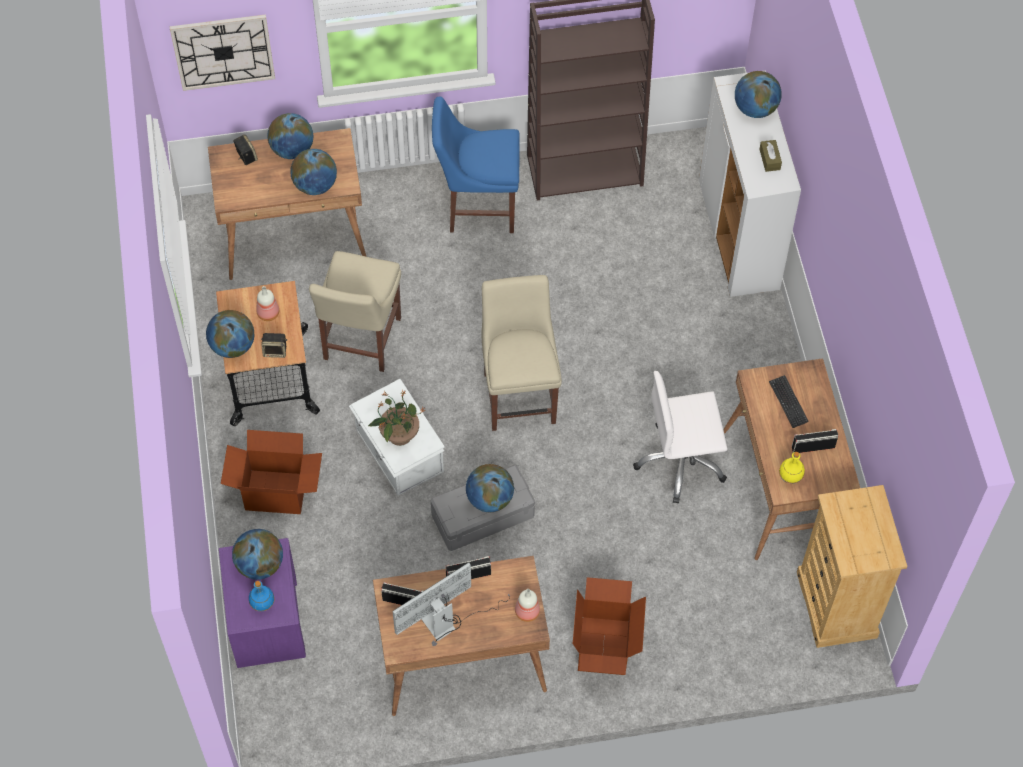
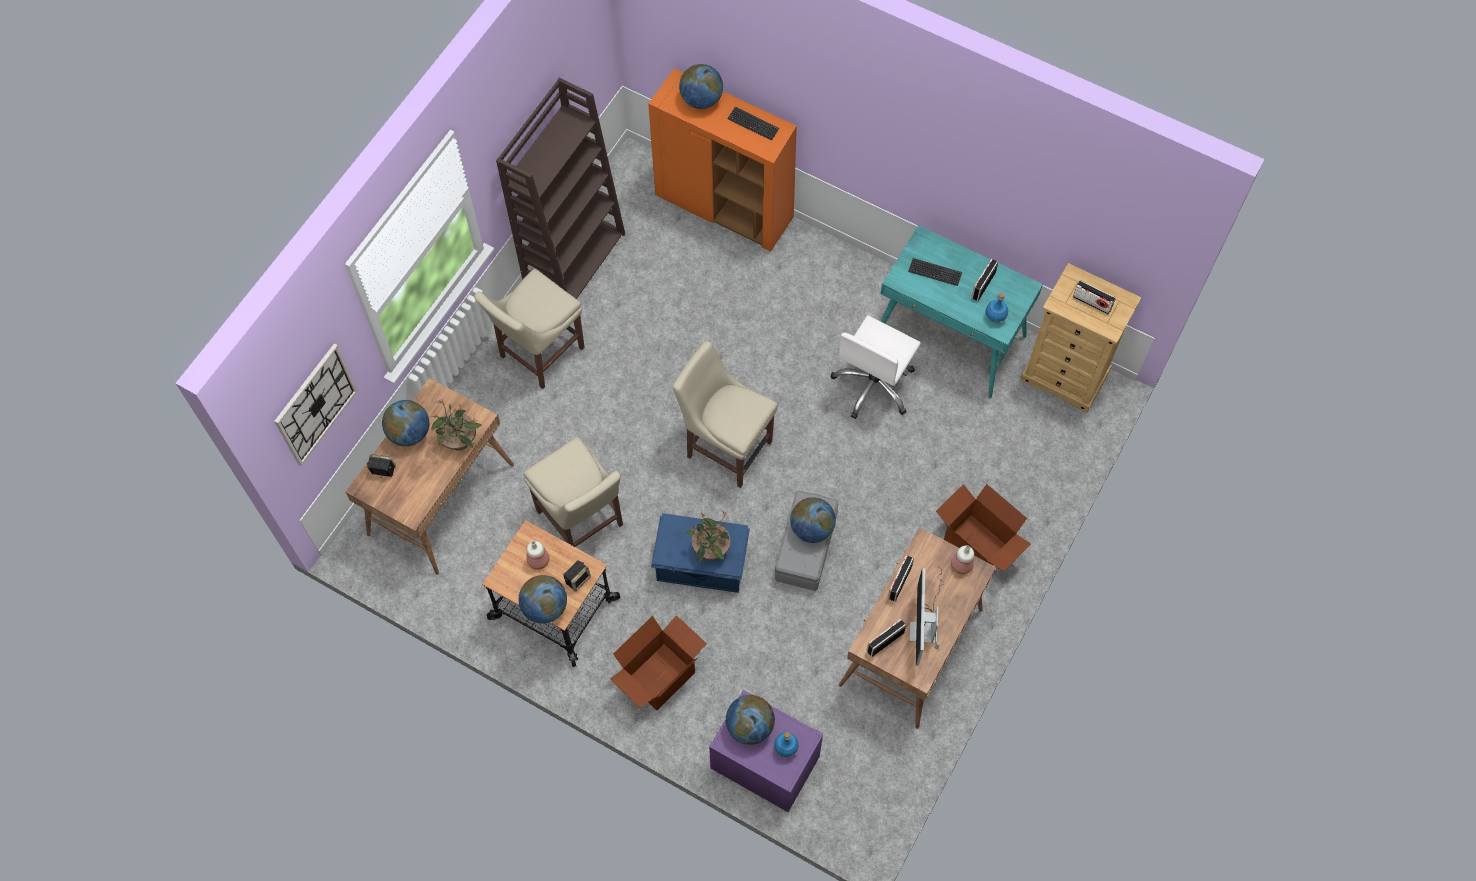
camera: 50 degrees left, 5 degrees up
(315, 185) = (459, 440): globe -> potted plant
(398, 452) = (702, 565): white storage box -> blue storage box
(477, 207) = (538, 354): blue chair -> beige chair
(739, 236) = (725, 207): white cabinet -> orange cabinet
(769, 159) = (753, 124): brown tissue box -> keyboard
(783, 488) = (950, 338): brown desk -> turquoise desk
(790, 478) = (995, 318): yellow bottle -> blue bottle
(861, 530) = (1092, 303): none -> radio

